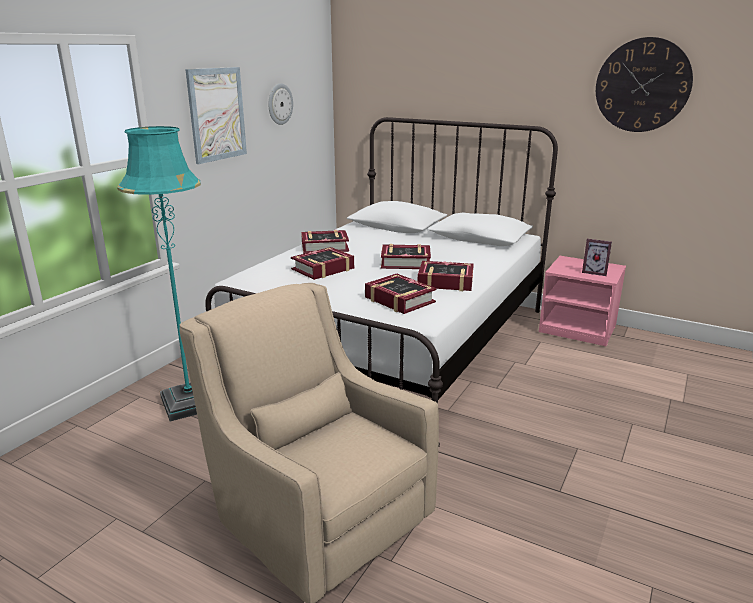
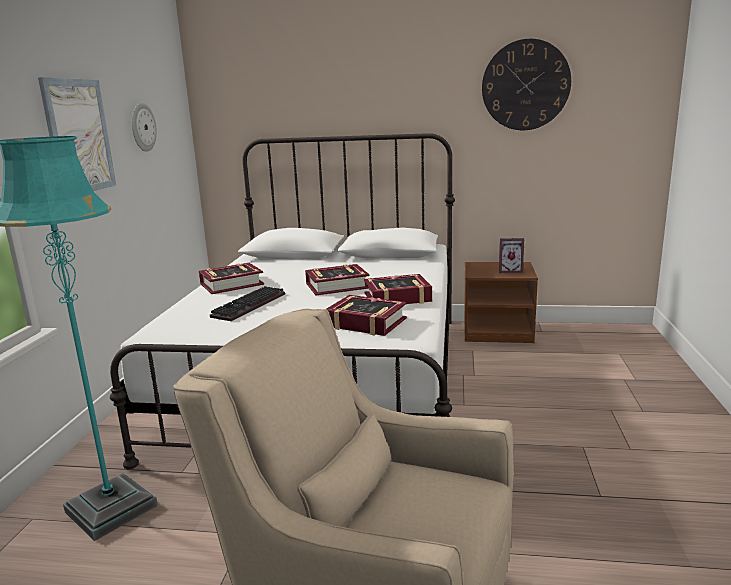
camera: 20 degrees left, 5 degrees down
(323, 269) = (249, 306): book -> keyboard
(578, 329) = (498, 332): pink nightstand -> brown nightstand

